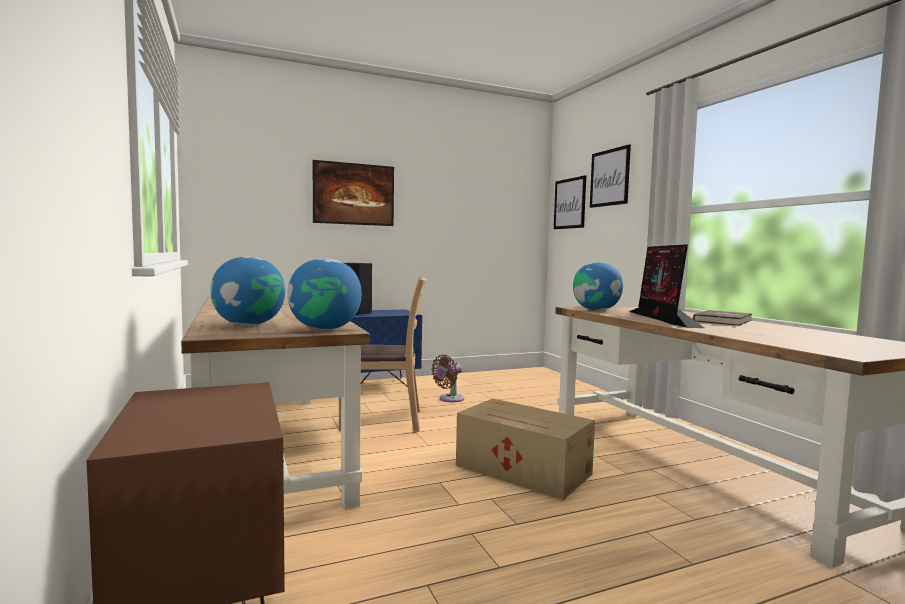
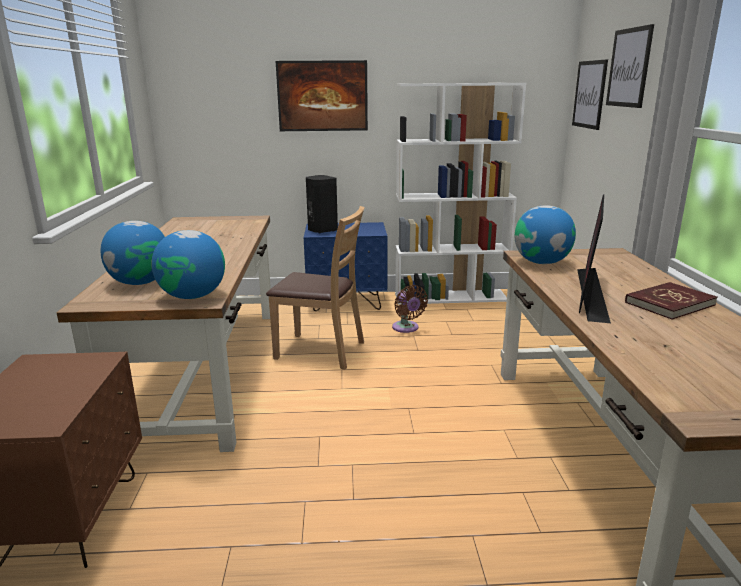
camera: 20 degrees right, 15 degrees up
(449, 399) = (406, 328): brown fan -> brown fan turned 90 degrees counterclockwise
(468, 376) = (451, 297): none -> white bookcase
(524, 470) = (410, 435): cardboard box -> none

